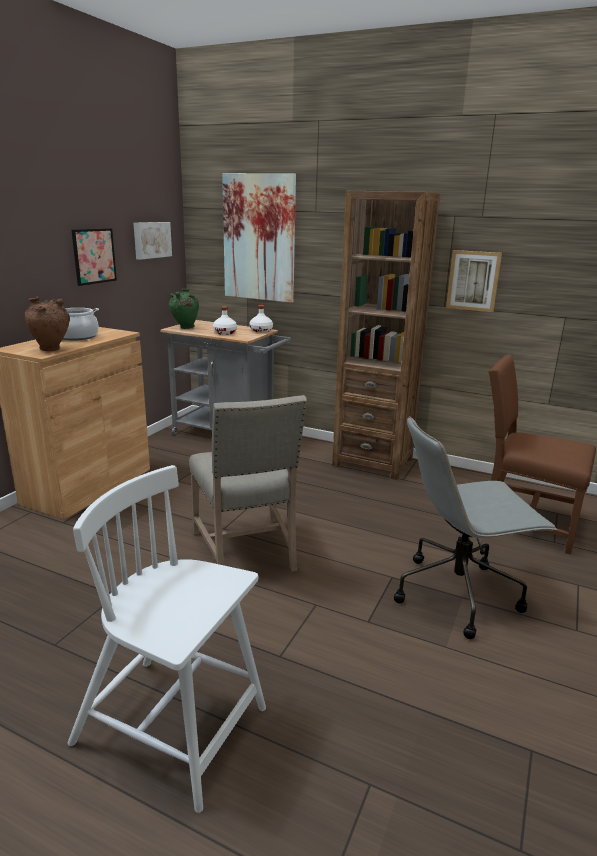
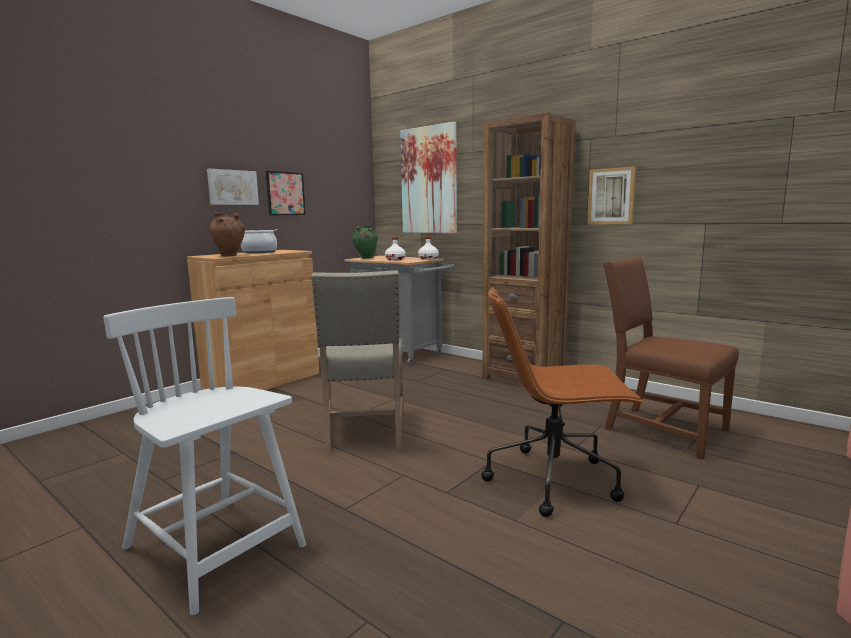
camera: 15 degrees right, 10 degrees down
(151, 240) = (341, 186): picture -> picture (232, 187)
(458, 593) = (554, 480): grey office chair -> brown office chair

